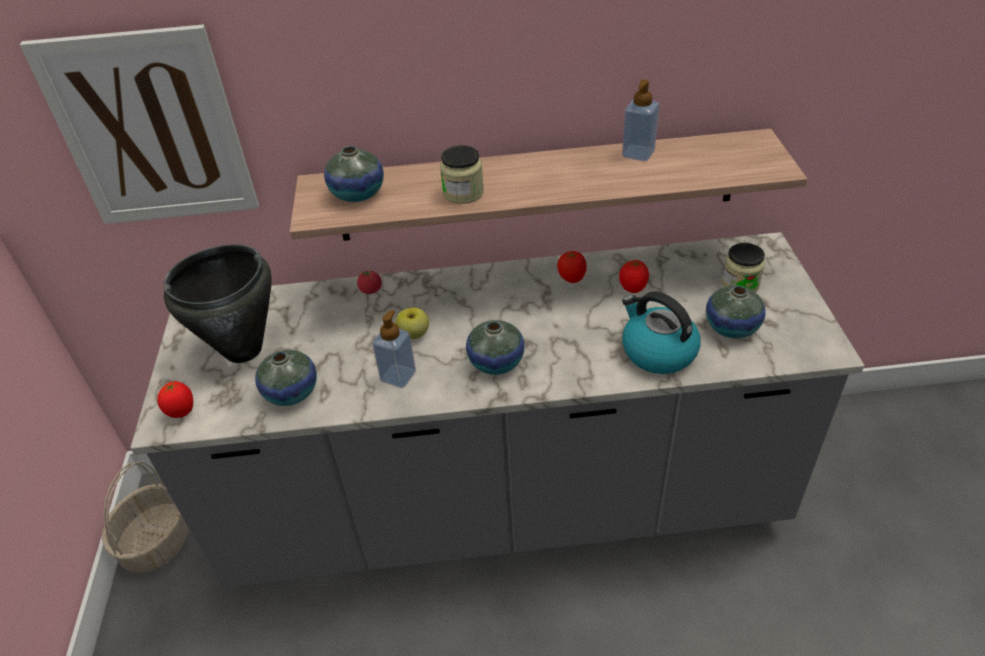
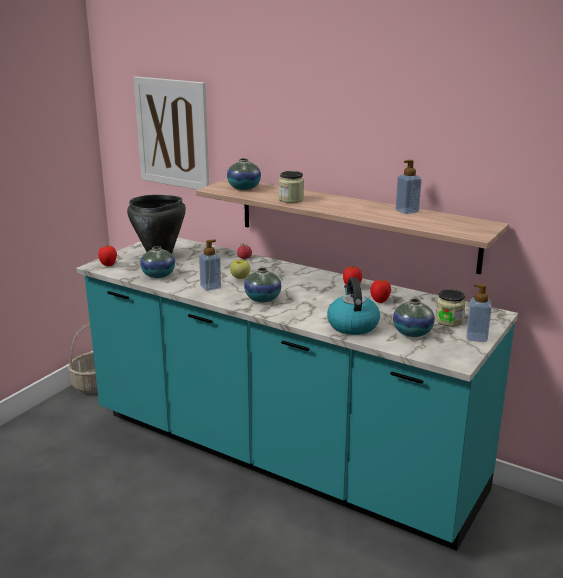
camera: 35 degrees right, 20 degrees down
(505, 505) = (281, 455): grey counter -> turquoise counter
(797, 298) = (476, 337): none -> soap dispenser

